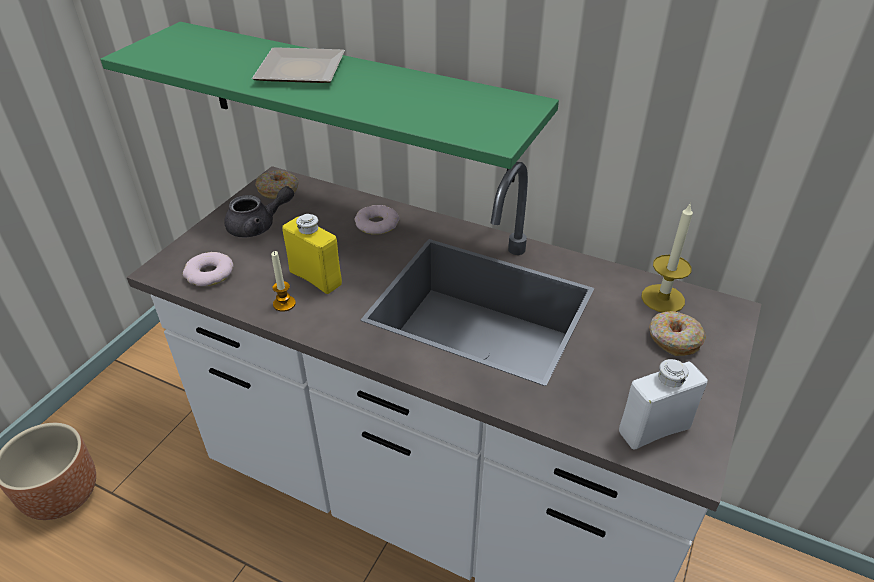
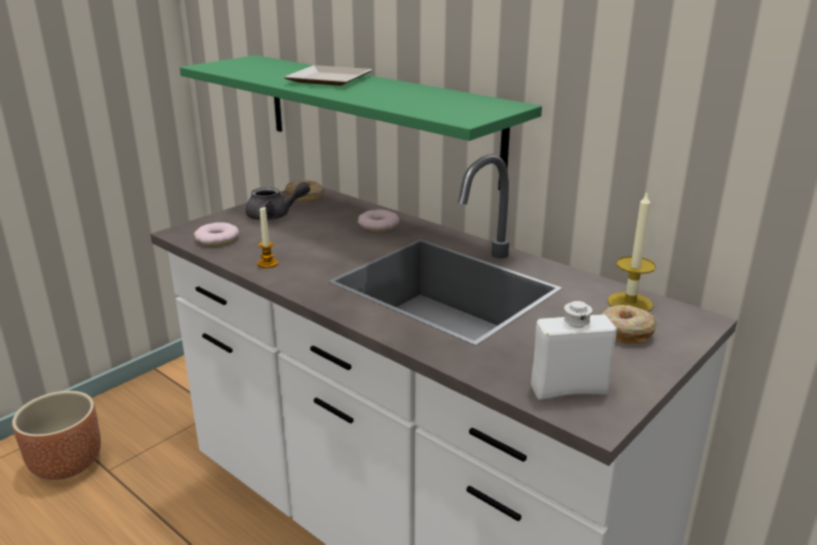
camera: 15 degrees right, 15 degrees down
(315, 278) = (304, 251): yellow bottle -> none

